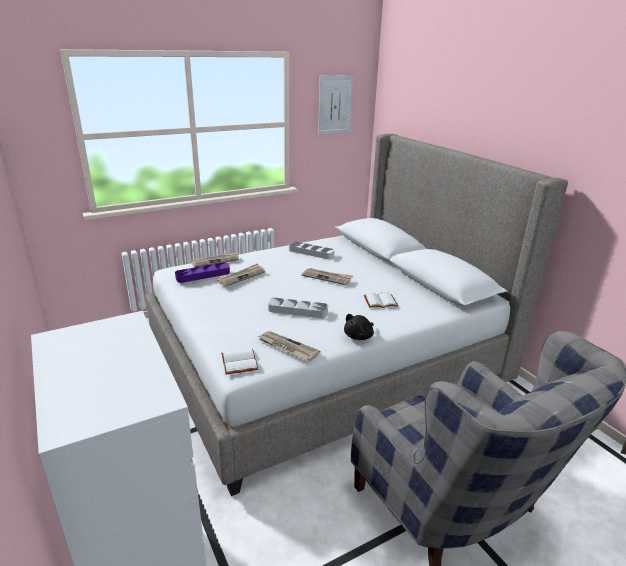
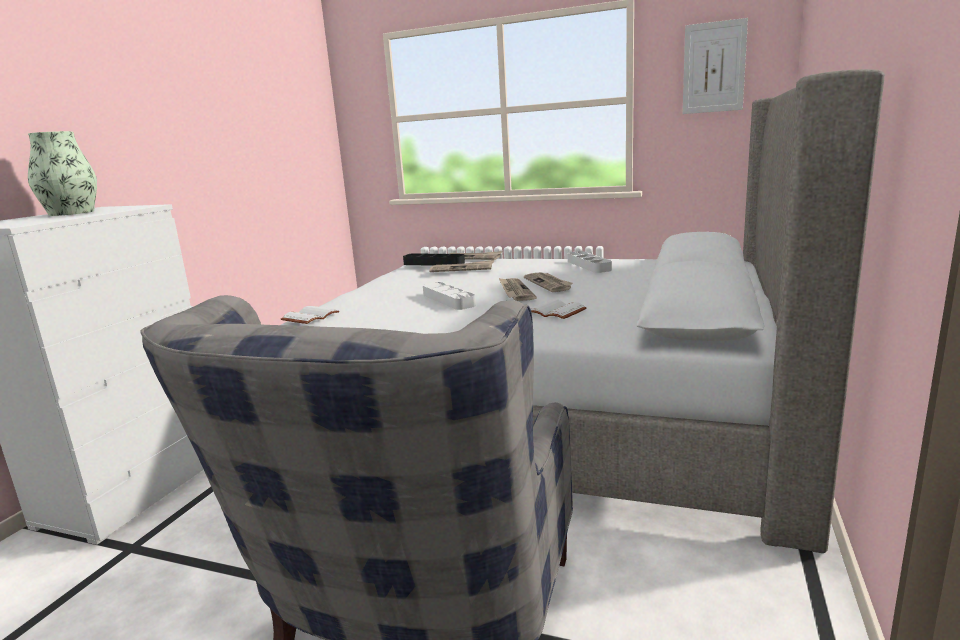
camera: 50 degrees right, 10 degrees down
(88, 359) = (71, 213): none -> vase
(203, 275) = (434, 263): purple tray -> black tray
(287, 347) = (368, 319): newspaper -> newspaper (515, 291)
(359, 336) = (451, 330): black plush toy -> none

